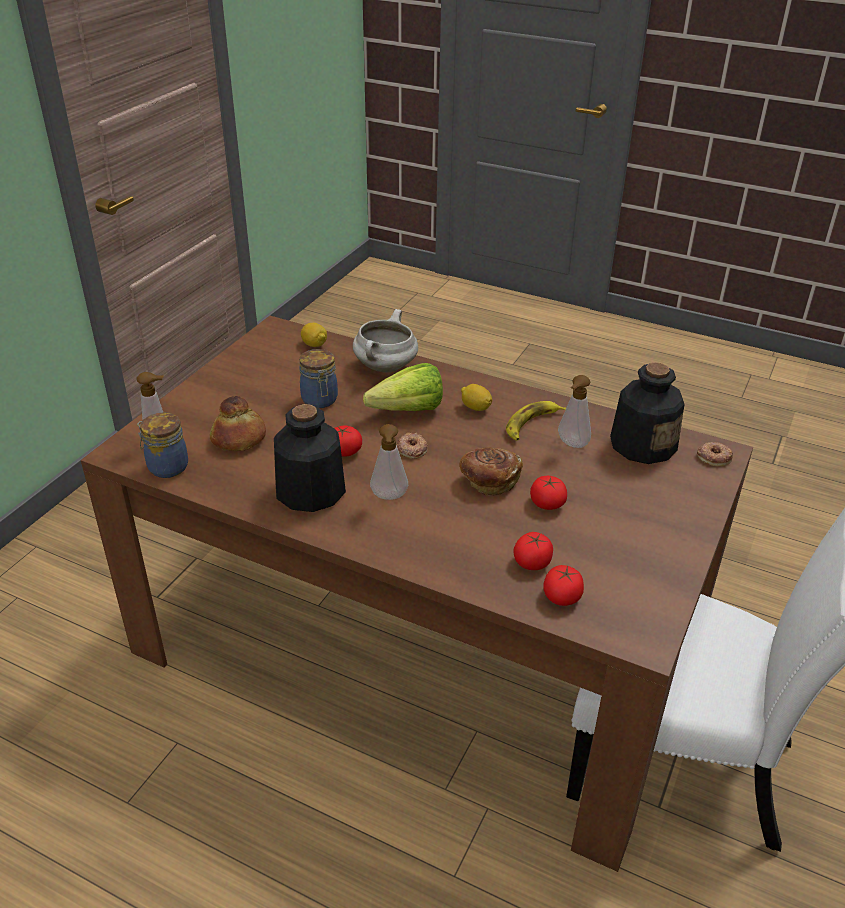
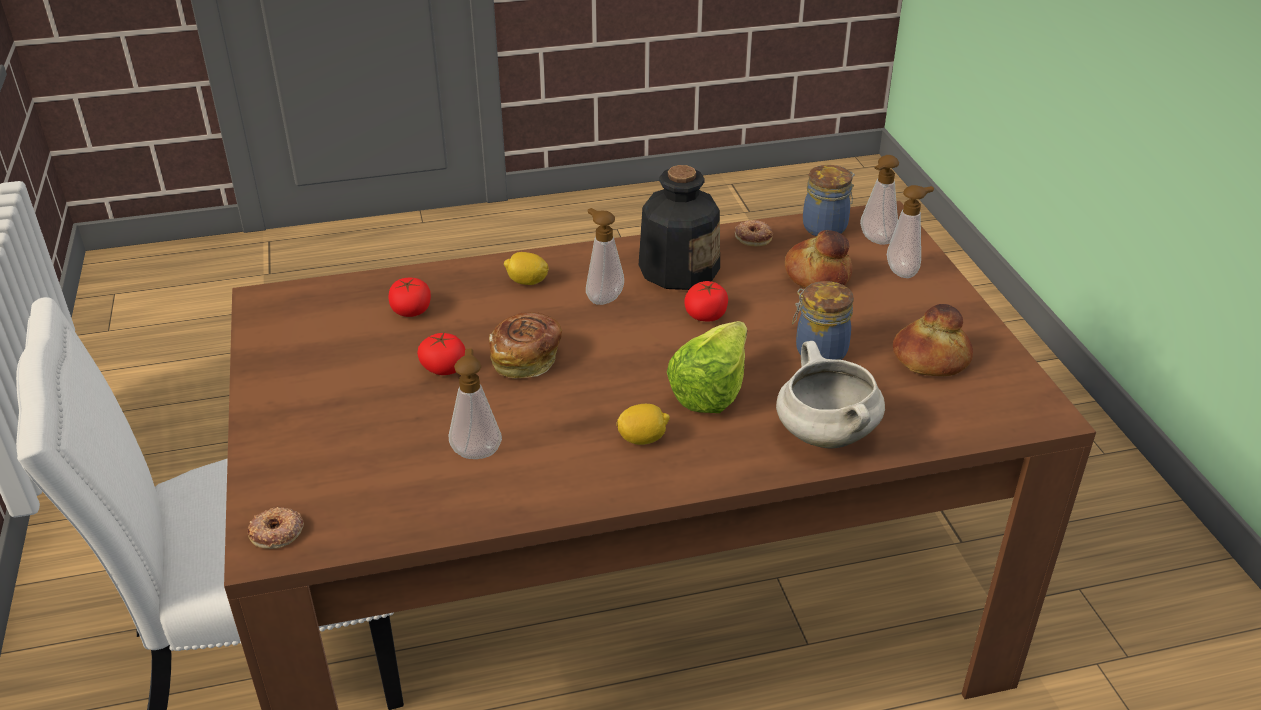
camera: 140 degrees right, 0 degrees up
(188, 414) = (904, 271): none -> soap dispenser
(275, 369) = (930, 359): none -> bread
(314, 344) = (958, 418): lemon -> lemon (527, 282)
(411, 449) = (645, 351): donut -> donut (753, 237)
(532, 424) = (550, 453): banana -> none
(562, 596) = (361, 298): tomato -> none
(642, 444) = (386, 500): bottle -> none

